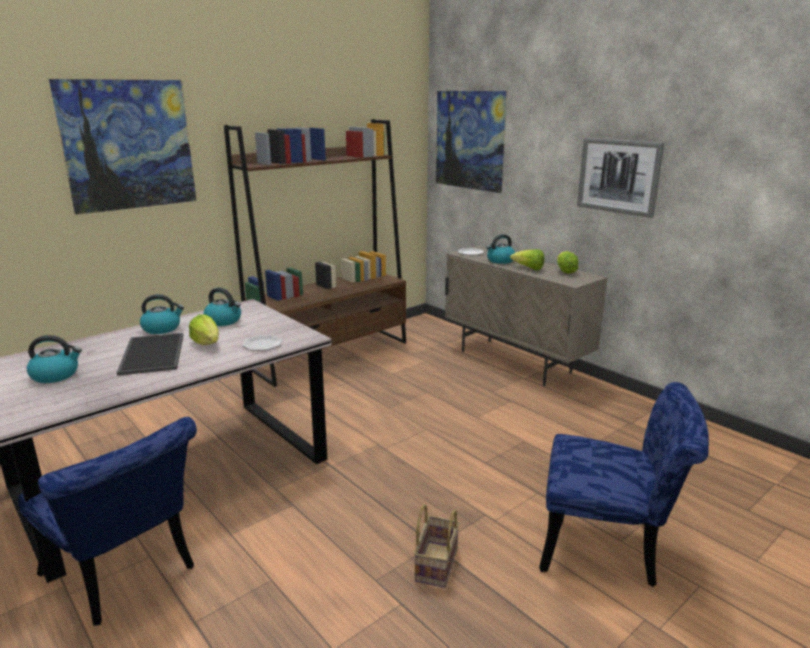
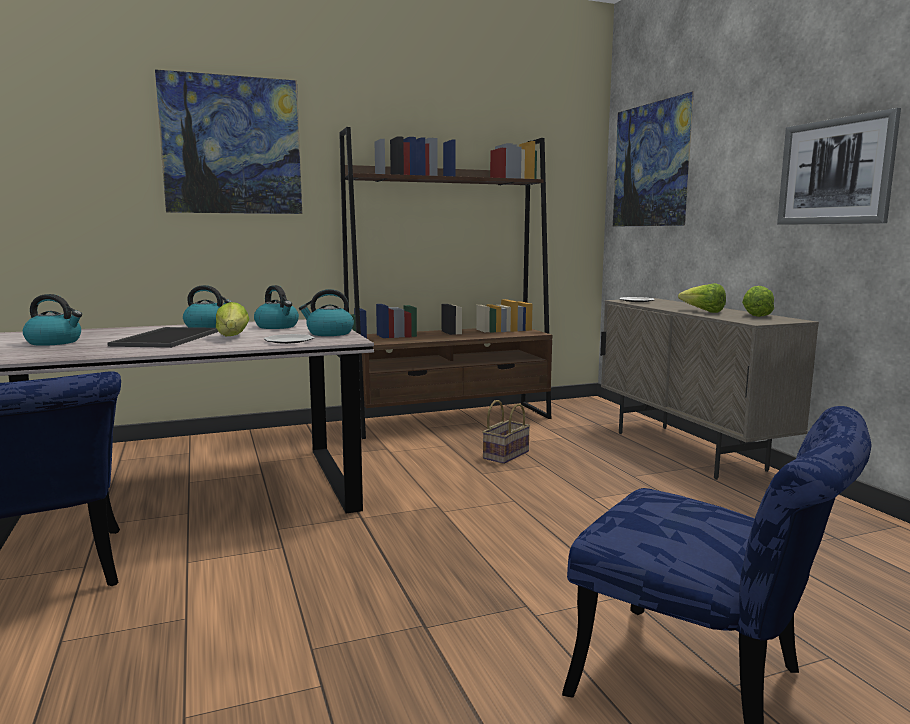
camera: 20 degrees right, 10 degrees down
(435, 563) = (409, 647): basket -> basket (506, 454)
(500, 261) = (669, 306): kettle -> kettle (329, 333)

